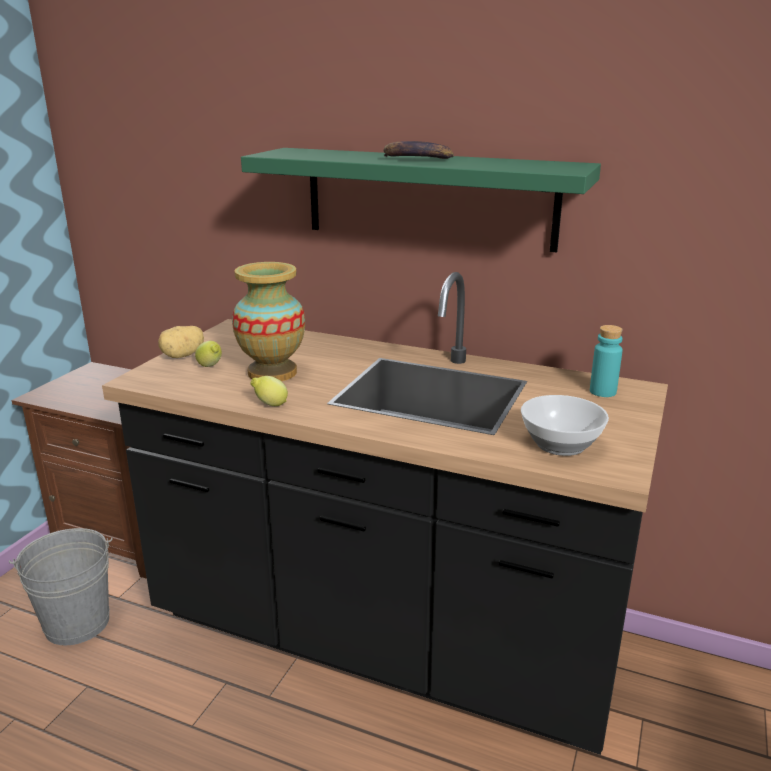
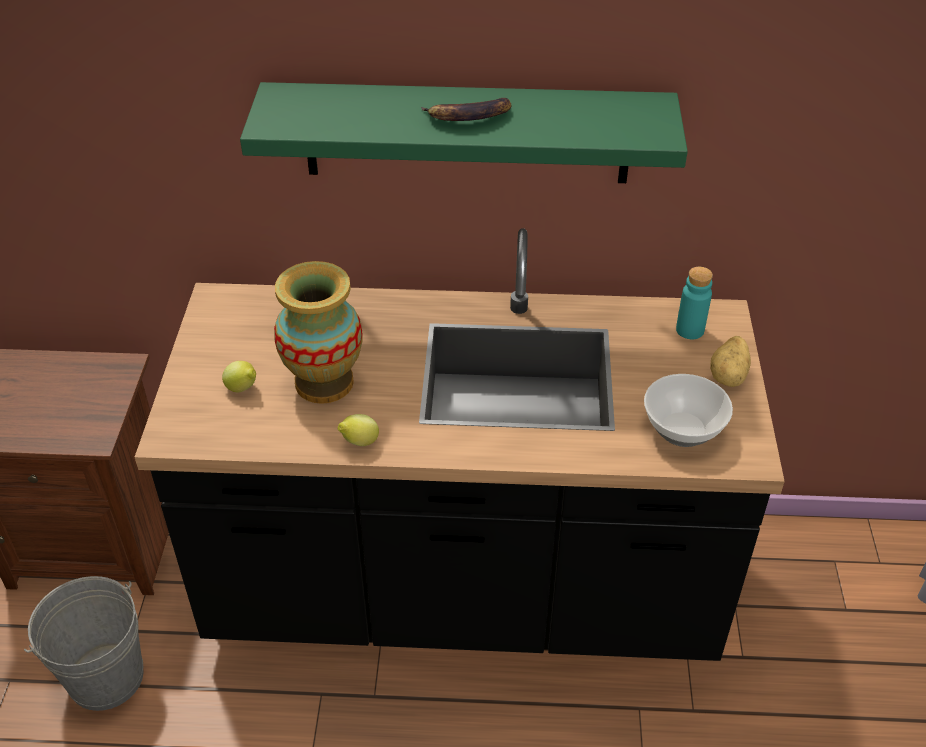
camera: 20 degrees left, 20 degrees up
(183, 356) = (194, 375): potato -> potato (729, 375)

